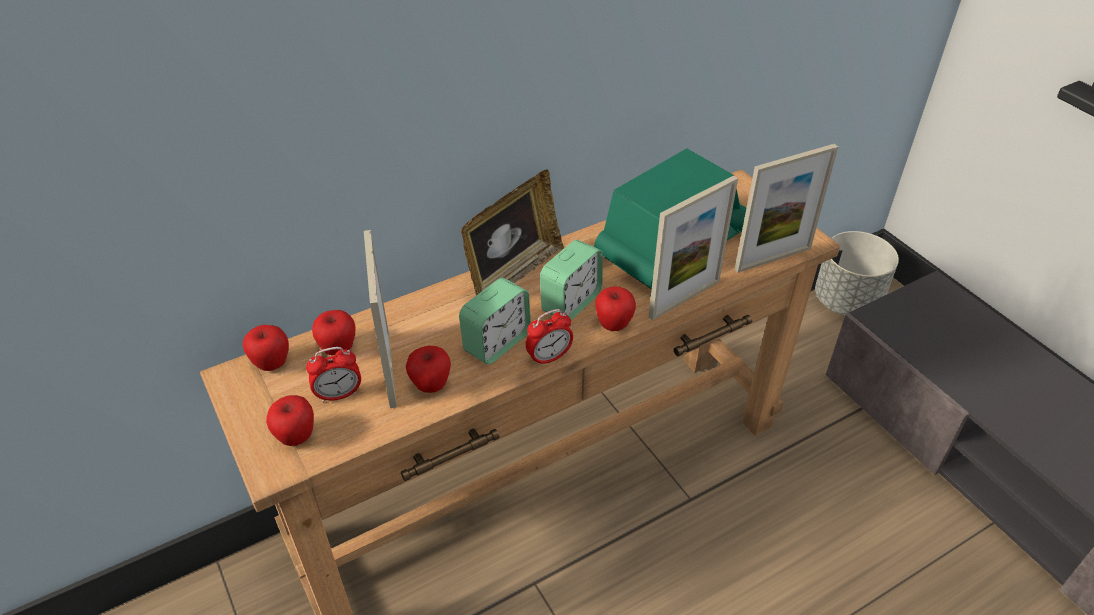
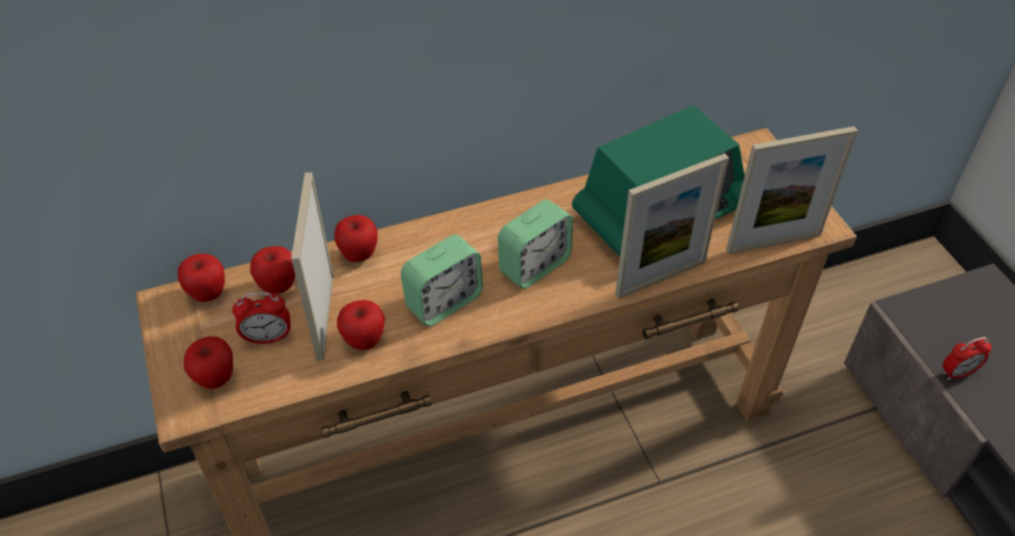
camera: 10 degrees right, 5 degrees up
(513, 273) = (480, 223): picture frame -> none
(549, 357) = (495, 327): alarm clock -> alarm clock (957, 373)
(613, 325) = (574, 298): apple -> apple (359, 255)
(847, 301) = (890, 279): grey planter -> none

